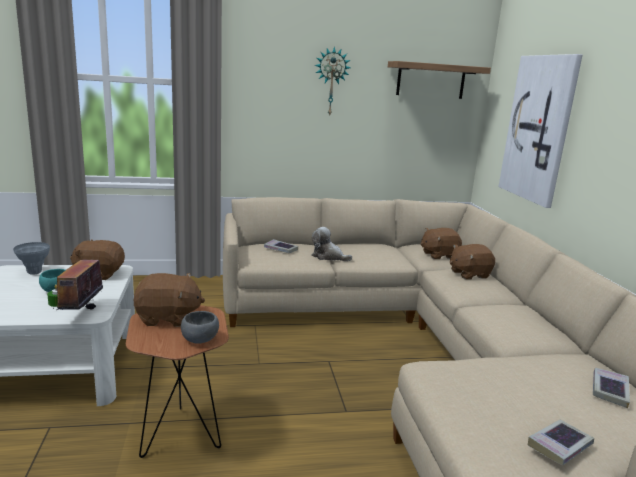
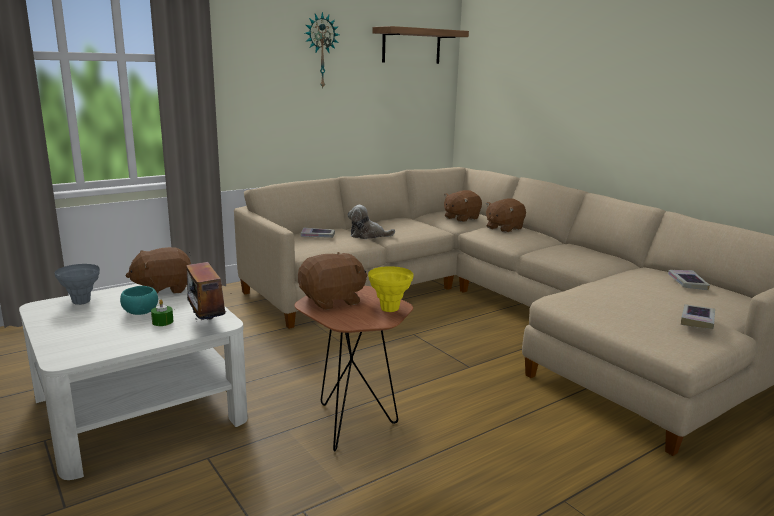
camera: 25 degrees left, 0 degrees up
(201, 339) = (389, 309): grey bowl -> yellow vase
(539, 129) = (532, 86): picture -> none

